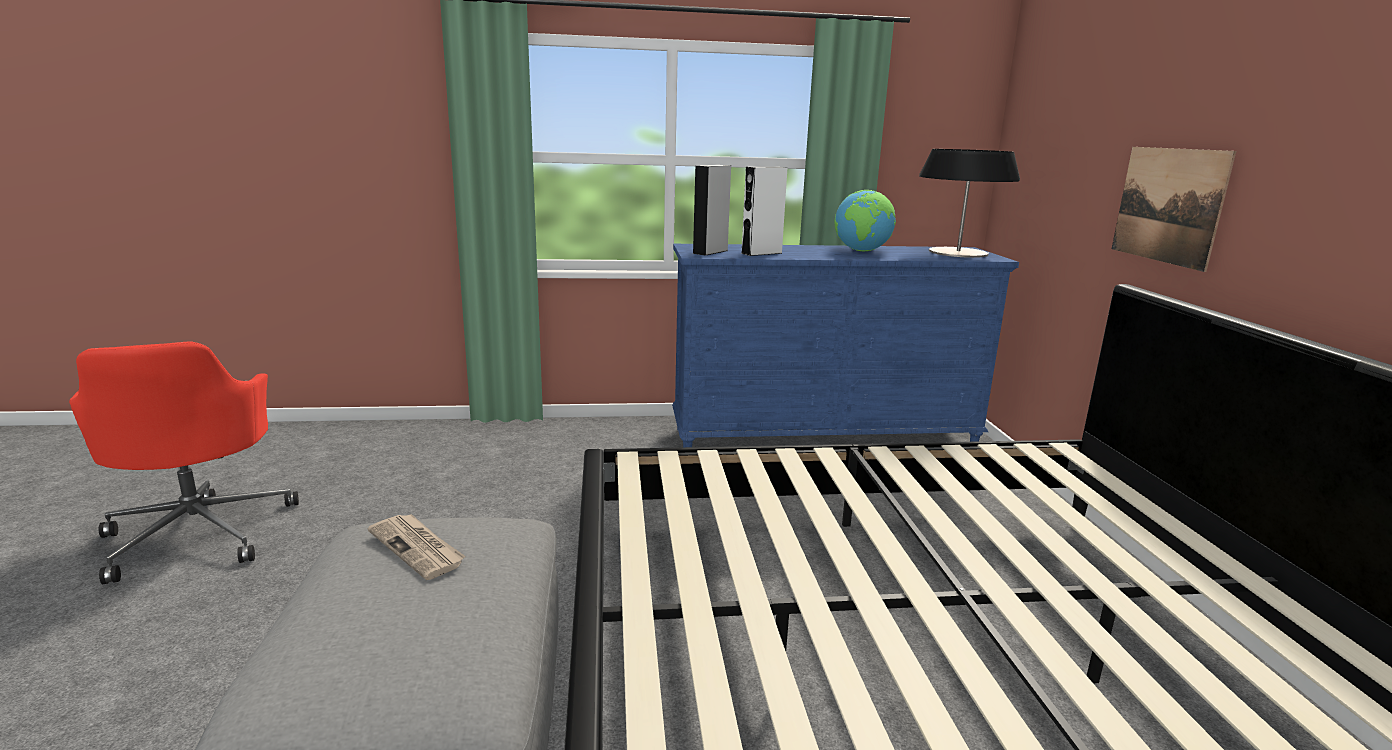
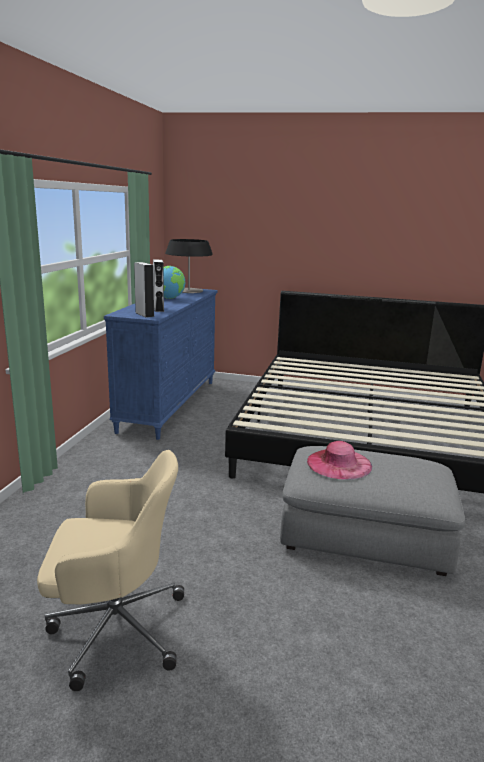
camera: 70 degrees left, 0 degrees up
(200, 533) = (114, 627): red office chair -> beige office chair
(418, 548) = (339, 463): newspaper -> pink hat
(1168, 205) = (289, 259): picture -> none

